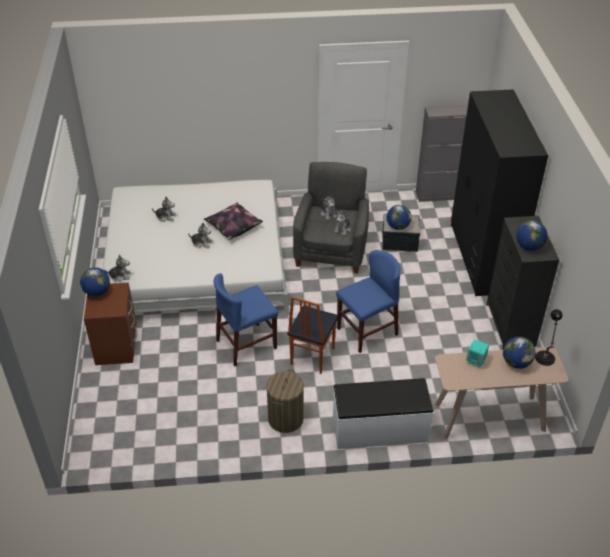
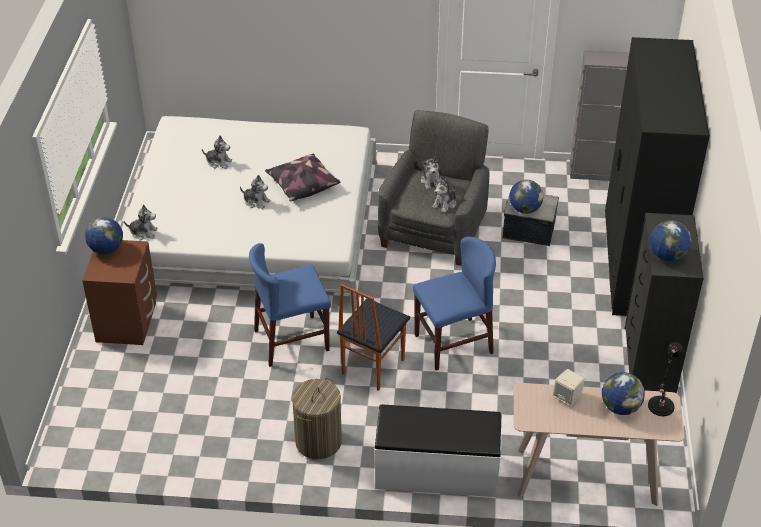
camera: 10 degrees right, 0 degrees up
(476, 360) = (567, 397): turquoise speaker -> beige speaker

